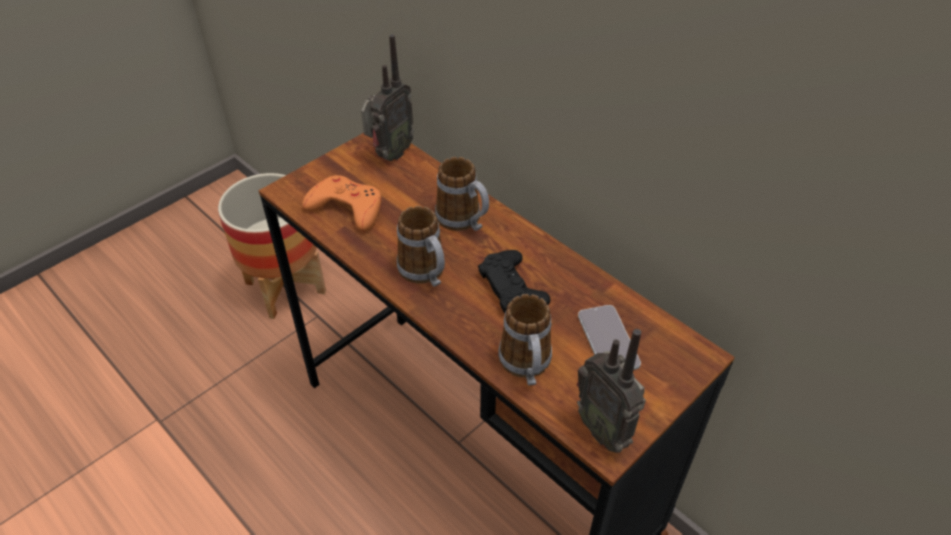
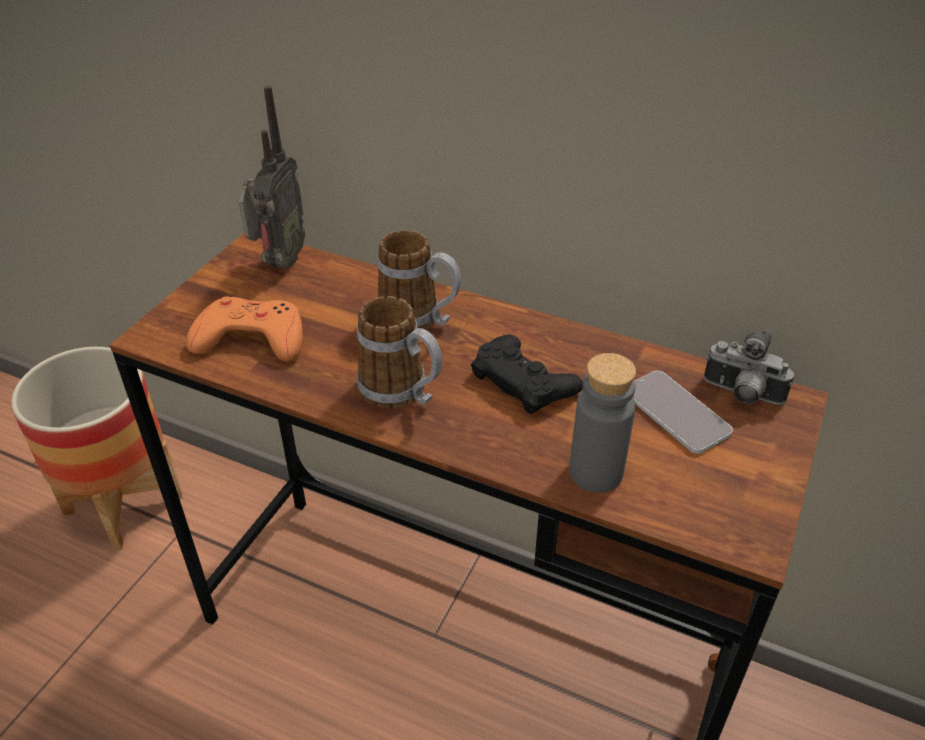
camera: 20 degrees left, 5 degrees down
(526, 367) = (596, 472): mug -> grey bottle
(605, 429) = (735, 519): radio -> none
(664, 340) = (741, 395): none -> camera

